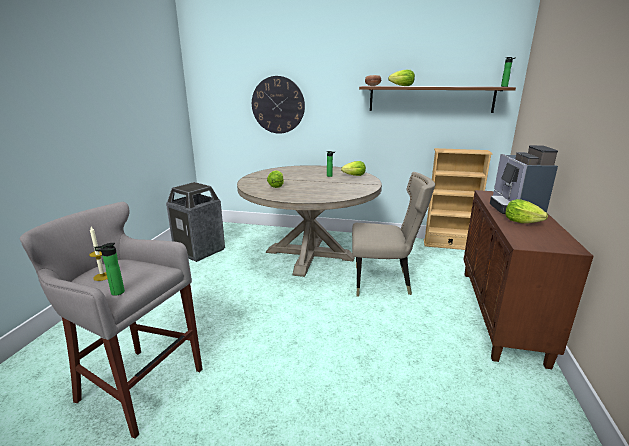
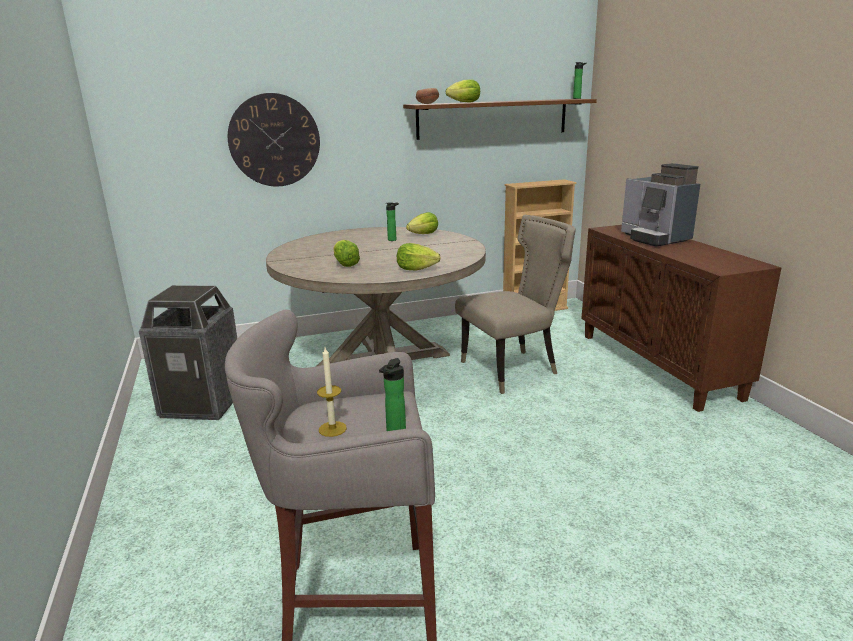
camera: 30 degrees left, 0 degrees up
(521, 222) = (684, 251): lettuce -> lettuce (416, 269)

